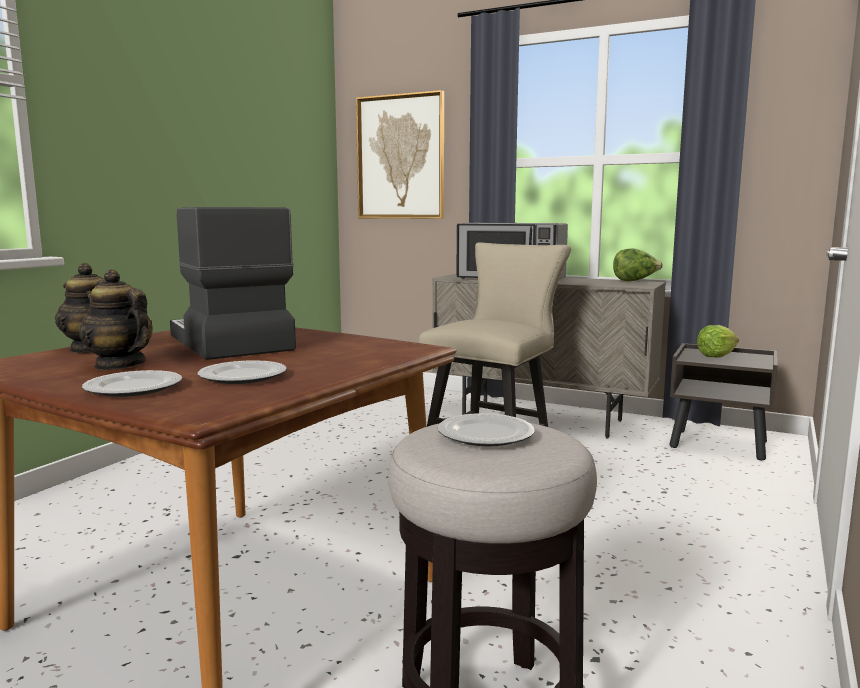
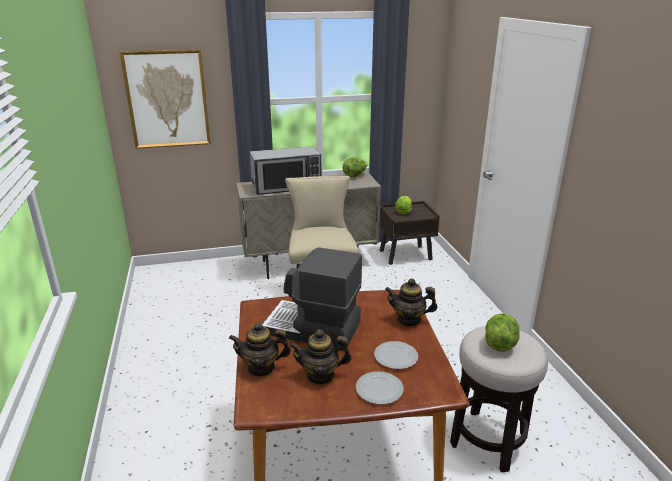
camera: 40 degrees left, 15 degrees up
(364, 361) = (409, 320): none -> teapot
(484, 435) = (500, 343): plate -> lettuce

